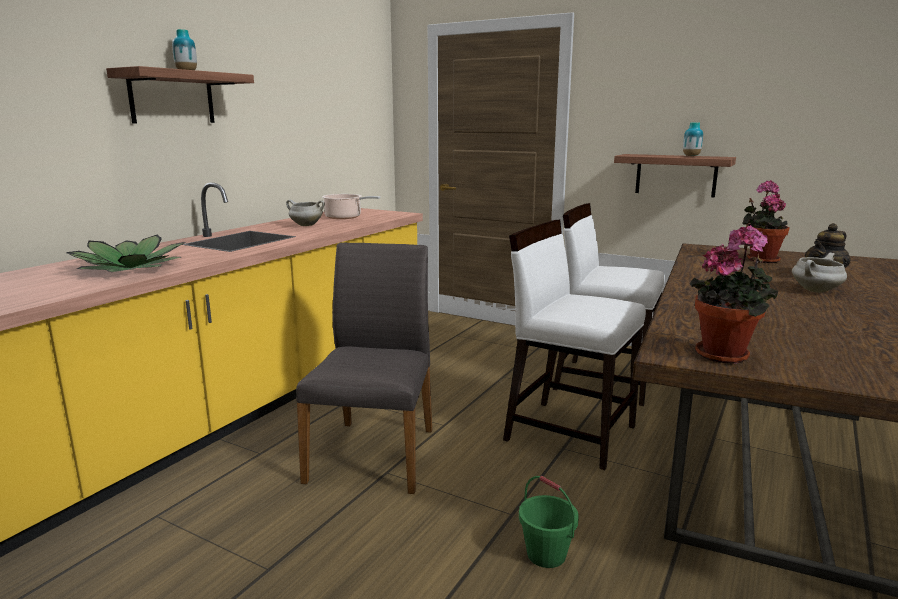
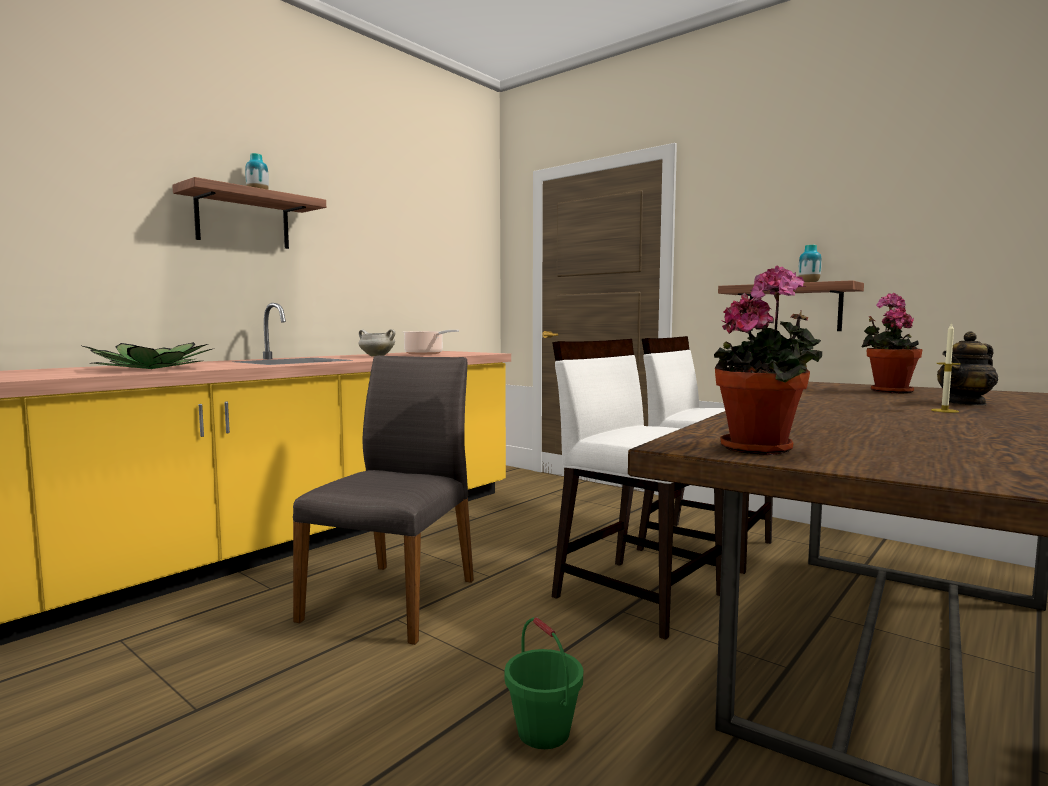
camera: 10 degrees right, 10 degrees down
(816, 291) = (944, 411): white cooking pot -> candle

